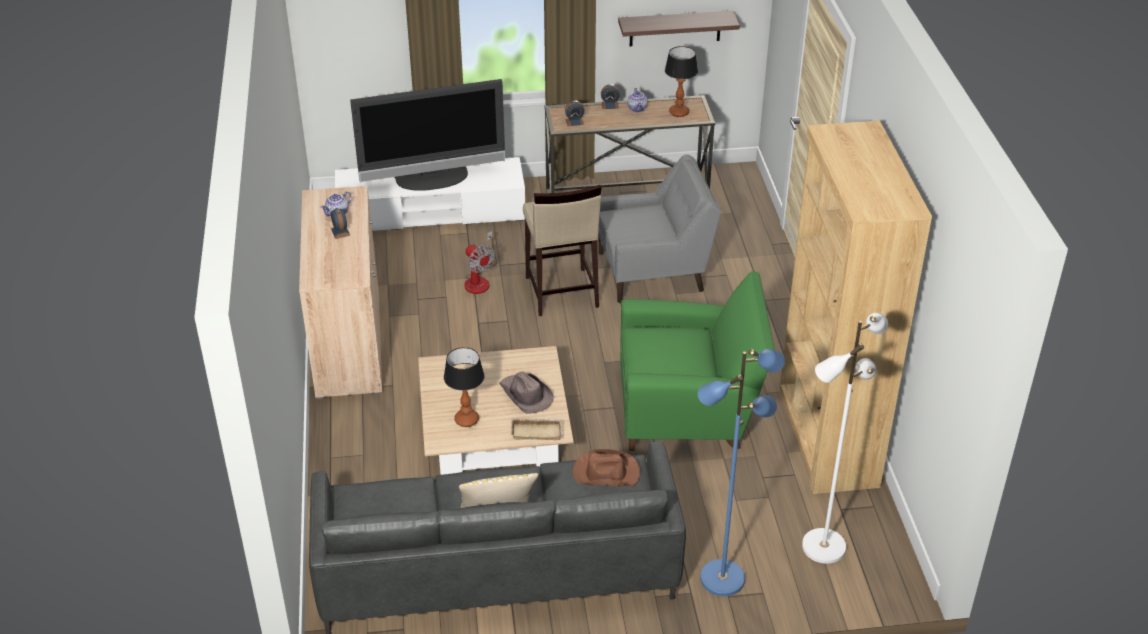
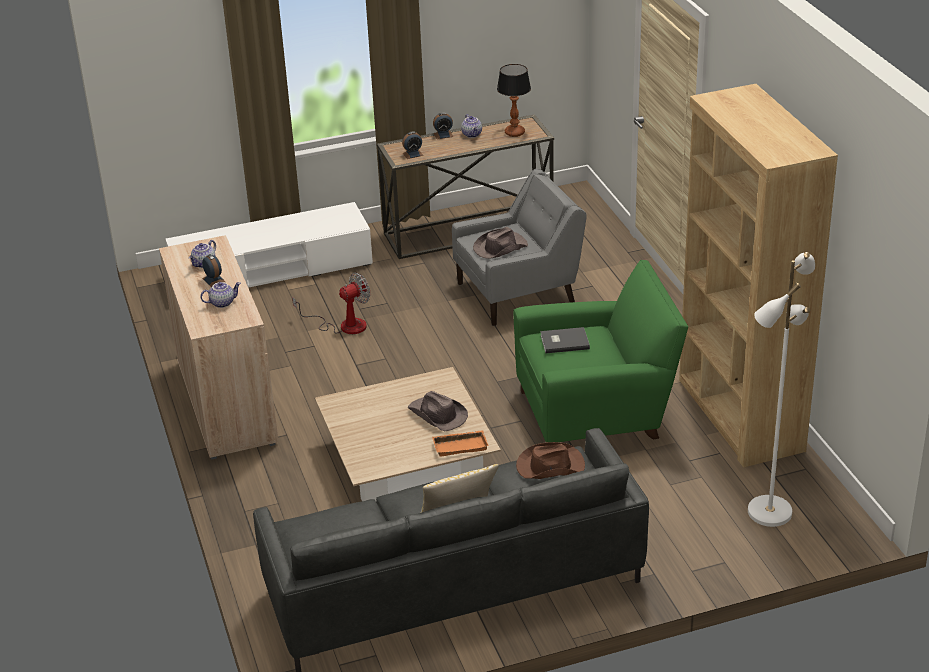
camera: 10 degrees left, 5 degrees down
(340, 257) = (222, 303): none -> teapot
(432, 179) = (272, 234): television -> none
(466, 419) = (384, 446): table lamp -> none
(479, 280) = (343, 325): fan -> fan turned 75 degrees counterclockwise
(537, 431) = (460, 445): beige tray -> orange tray
(561, 292) = (431, 325): beige stool -> none
(636, 228) = (499, 247): none -> brown hat
(660, 341) = (563, 341): none -> grey book
(675, 28) = (497, 50): shelf -> none
(722, 577) = (680, 555): blue floor lamp -> none

